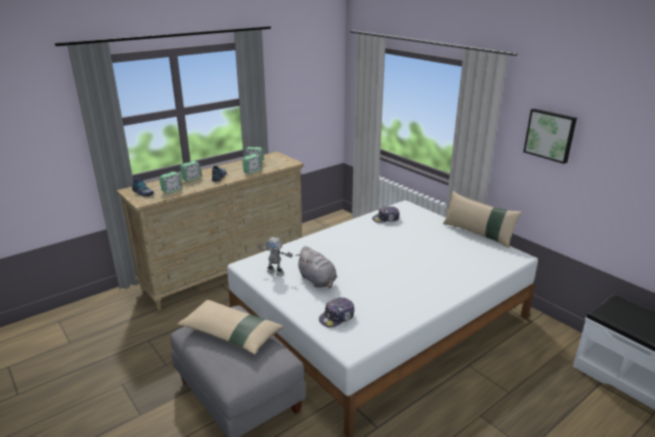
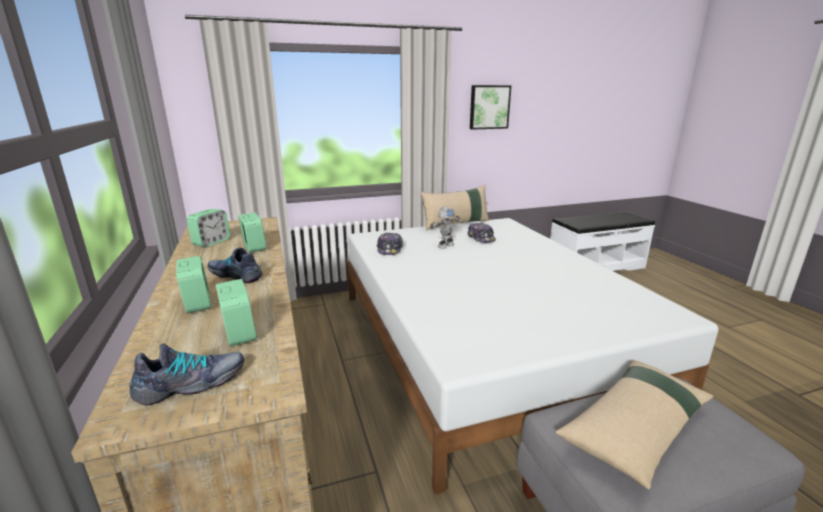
camera: 70 degrees left, 5 degrees down
(275, 272) = (493, 338): toy robot -> toy robot (445, 245)
(318, 281) = (528, 311): grey plush toy -> none
(337, 317) = (618, 313): cap -> cap (481, 238)

